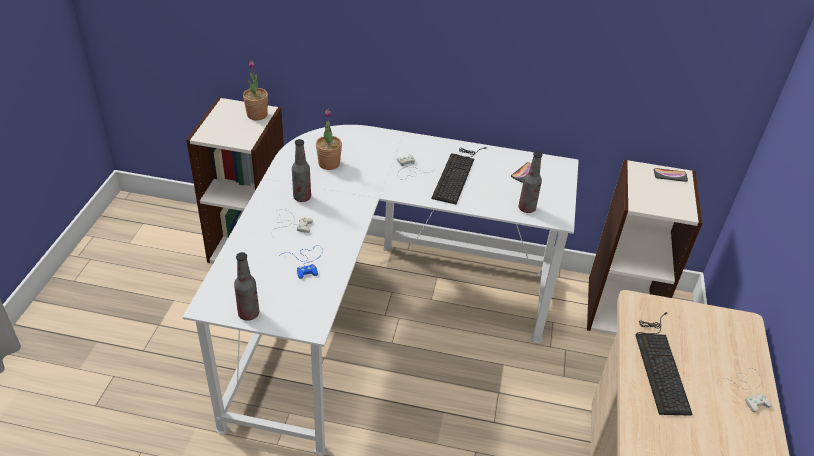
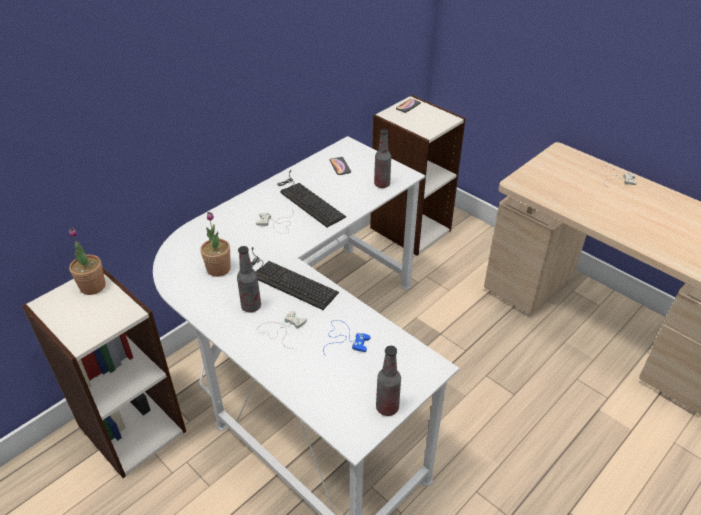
camera: 55 degrees left, 0 degrees up
(660, 363) = (576, 200): keyboard -> keyboard (286, 280)

